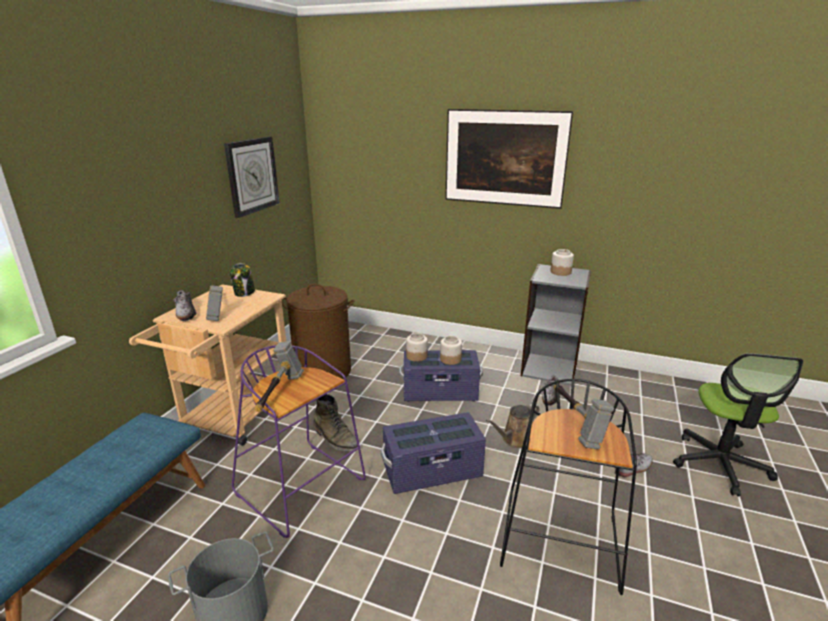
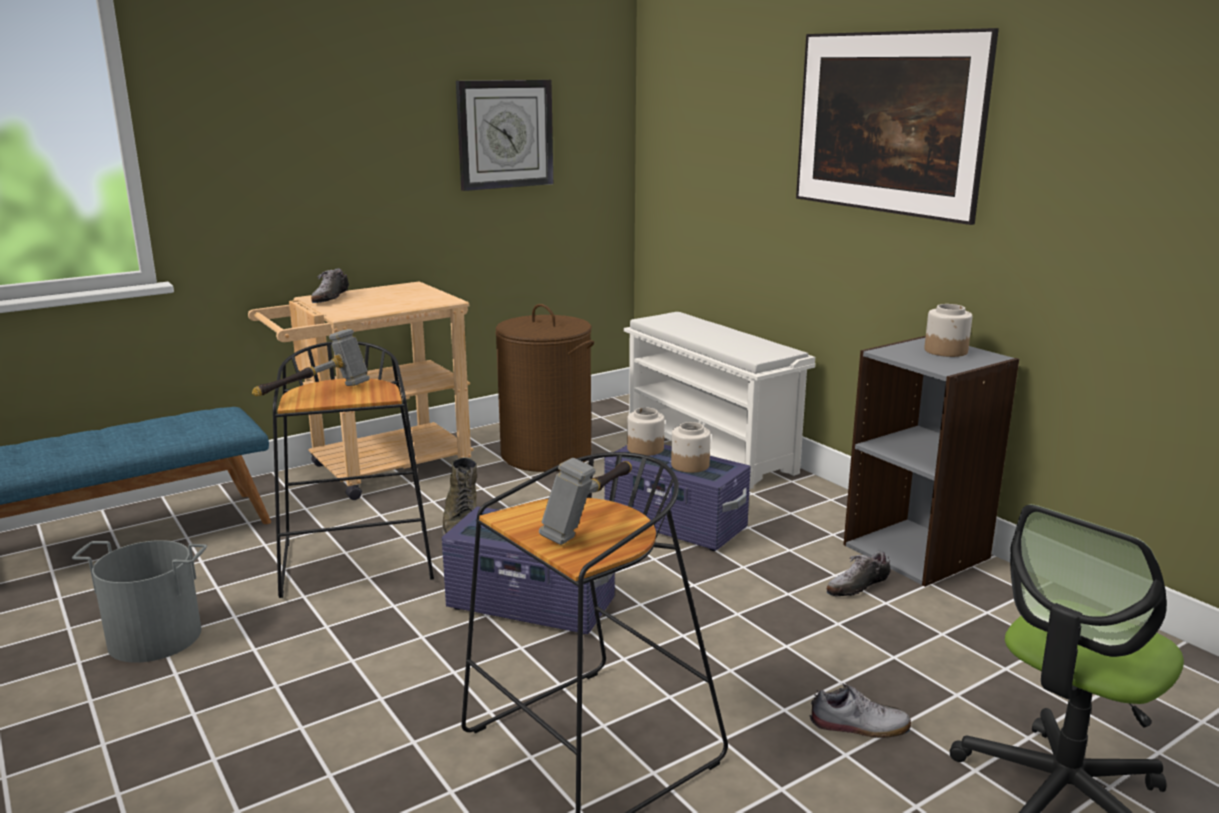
camera: 35 degrees right, 5 degrees down
(217, 310) = (366, 301): hammer -> none
(244, 293) = (425, 292): jar -> none
(302, 487) = (359, 561): purple stool -> black stool
(404, 341) = (711, 450): none -> white shoe rack
(515, 440) = (706, 616): brown watering can -> none

